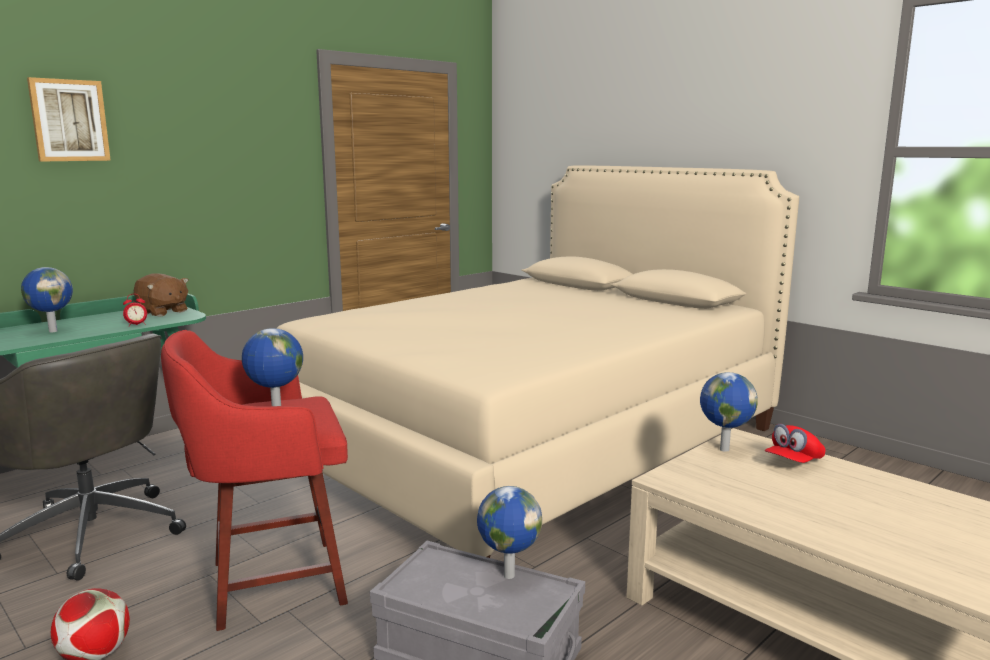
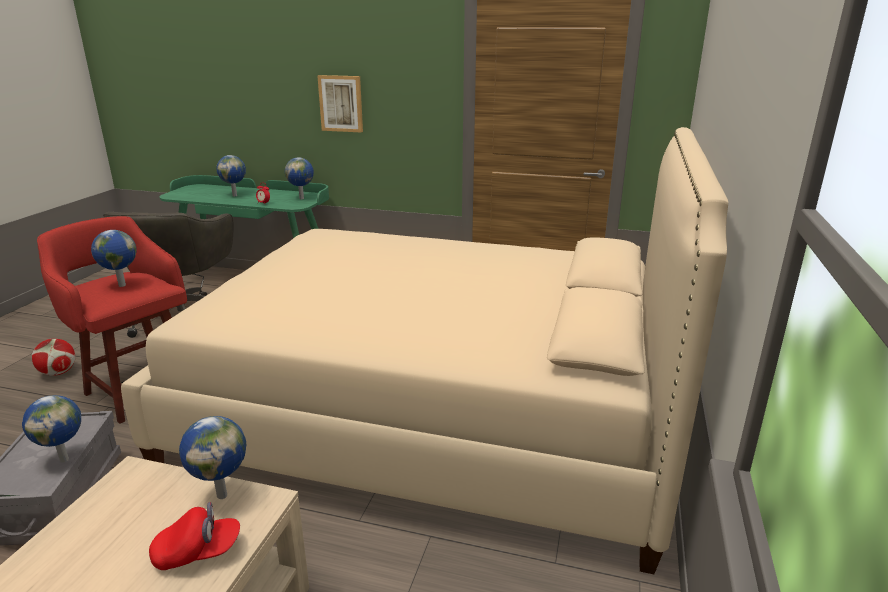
camera: 60 degrees right, 10 degrees up
(69, 120) = (273, 57): picture -> picture (341, 103)
(162, 312) = (302, 198): brown plush toy -> globe
(793, 462) = (198, 552): red cap -> red cap turned 150 degrees clockwise

